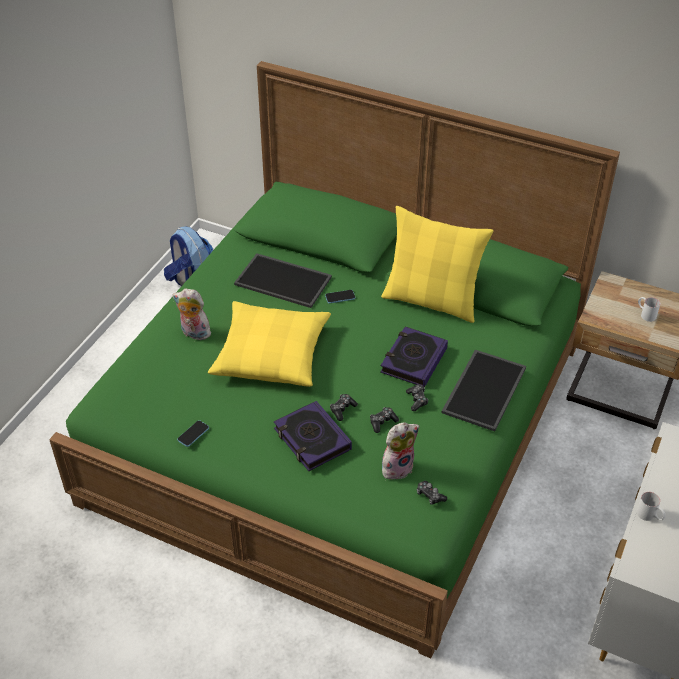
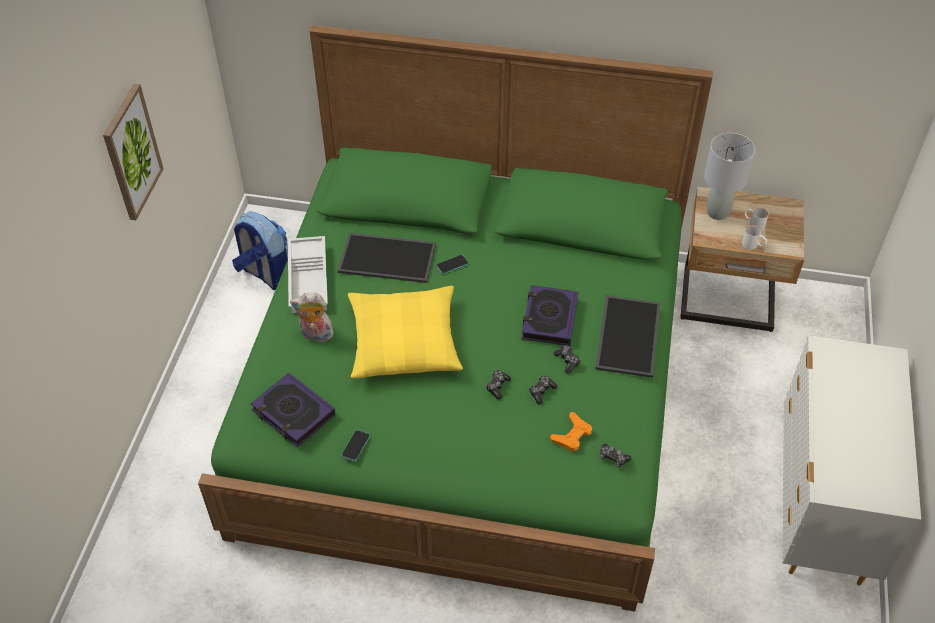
camera: 15 degrees left, 5 degrees up
(64, 138) = (131, 152): none -> picture
(207, 286) = (310, 279): none -> white tray
(312, 439) = (478, 425): book -> book (293, 413)
(397, 467) = (572, 435): plush toy -> orange game controller
(431, 300) = (545, 251): yellow pillow -> none
(612, 297) = (717, 212): none -> grey table lamp
(649, 516) = (826, 434): white mug -> white mug (753, 246)

